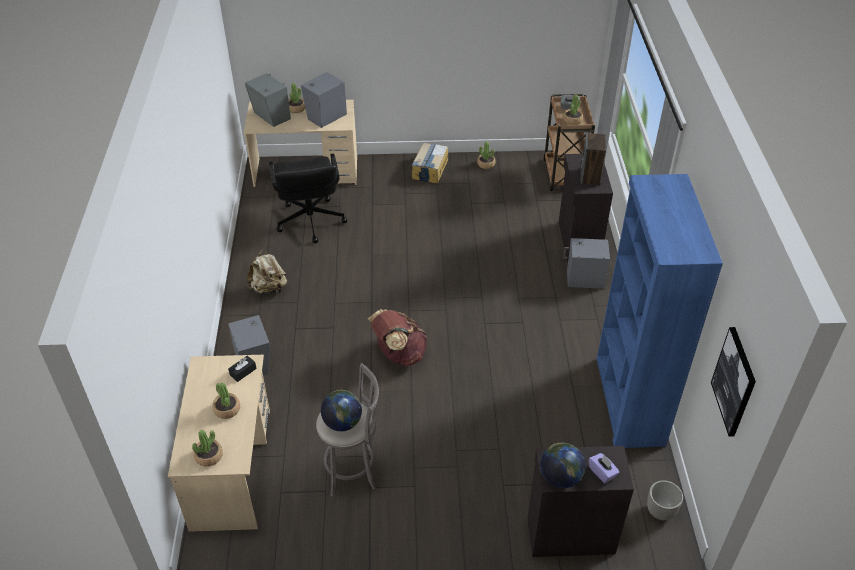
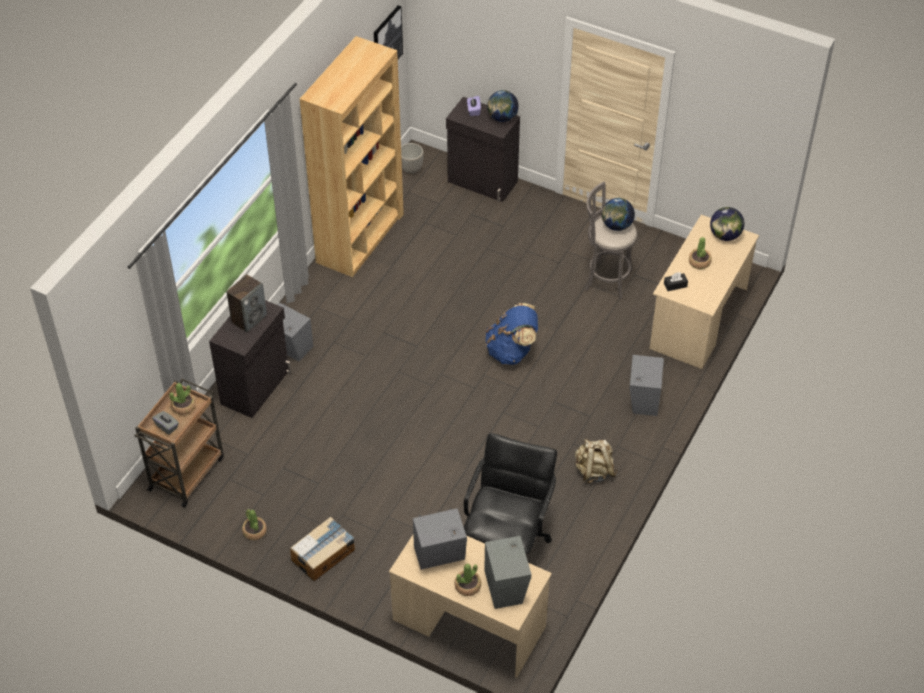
camera: 150 degrees left, 5 degrees up
(209, 456) = (725, 236): potted plant -> globe
(399, 354) = (512, 351): brown backpack -> blue backpack
(628, 401) = (360, 238): blue bookcase -> brown bookcase

